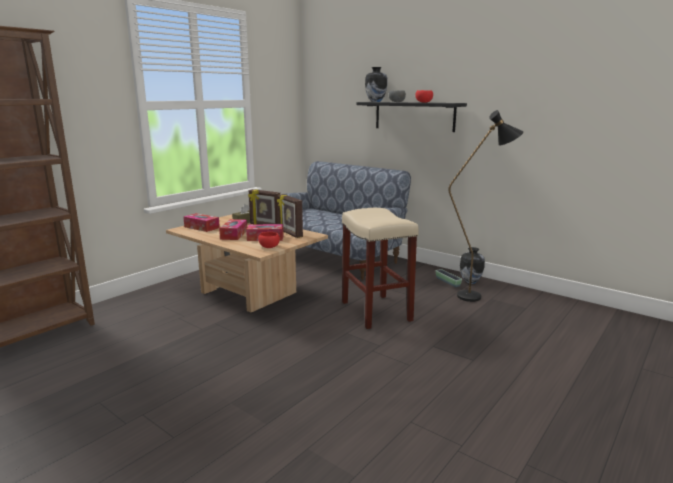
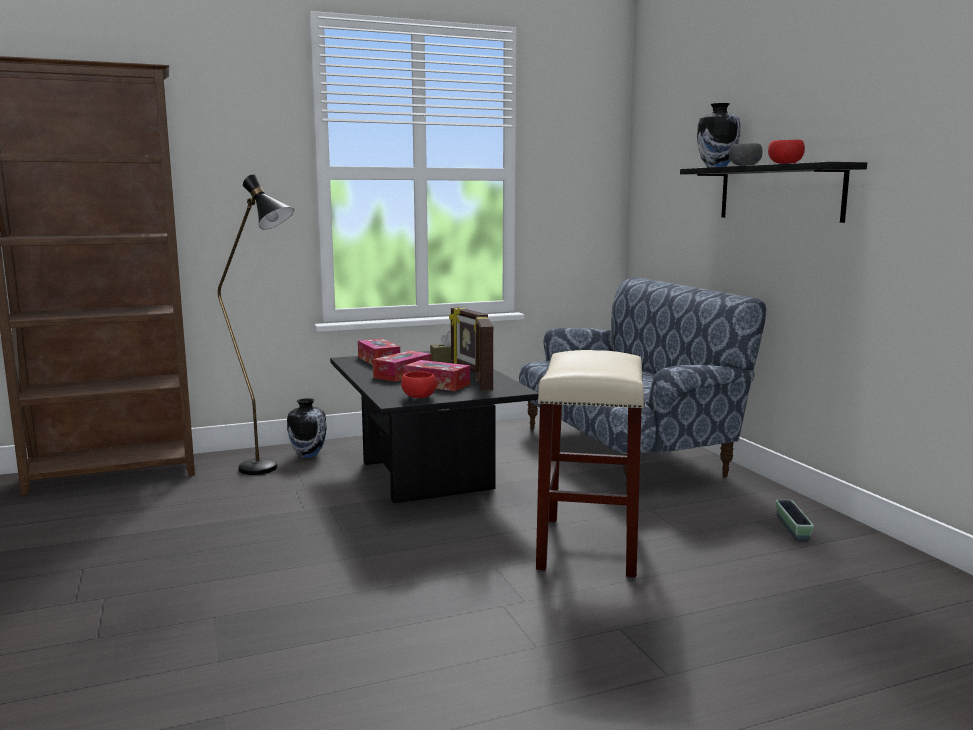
camera: 30 degrees right, 5 degrees down
(248, 292) = (426, 475): beige coffee table -> black coffee table
(470, 282) = (844, 537): vase -> vase (308, 455)
(478, 296) = (826, 567): black floor lamp -> black floor lamp (269, 470)

